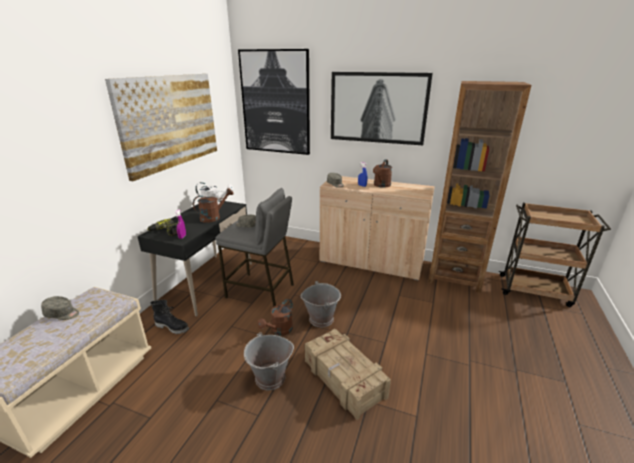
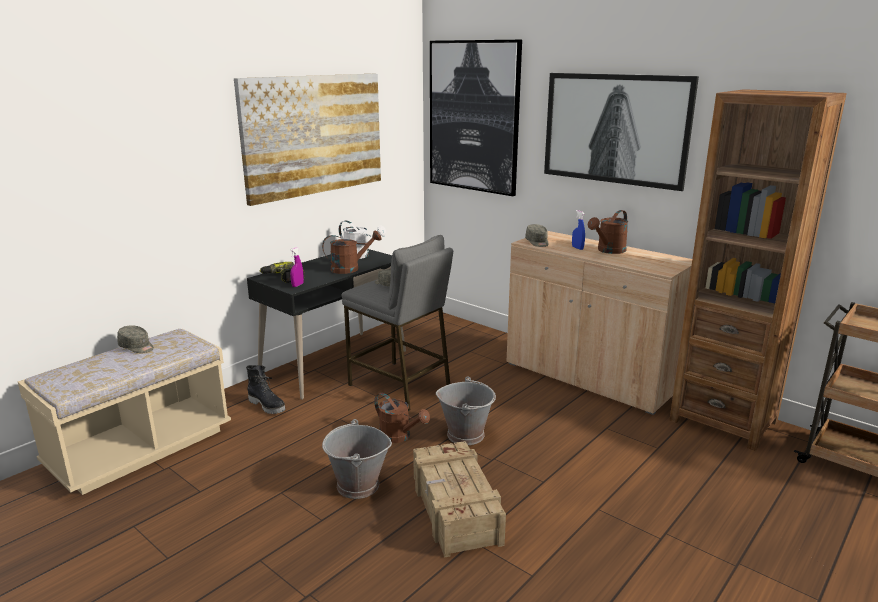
camera: 20 degrees right, 5 degrees down
(279, 330) = (399, 436): brown watering can -> brown watering can turned 105 degrees counterclockwise

